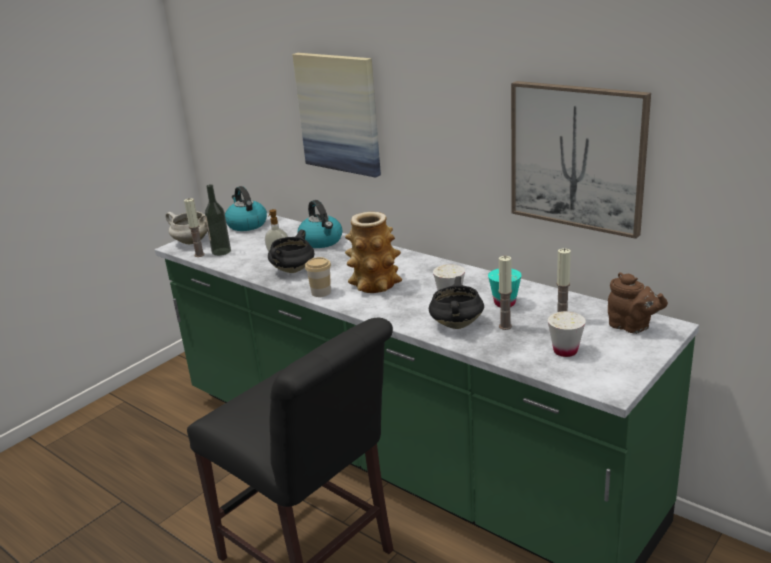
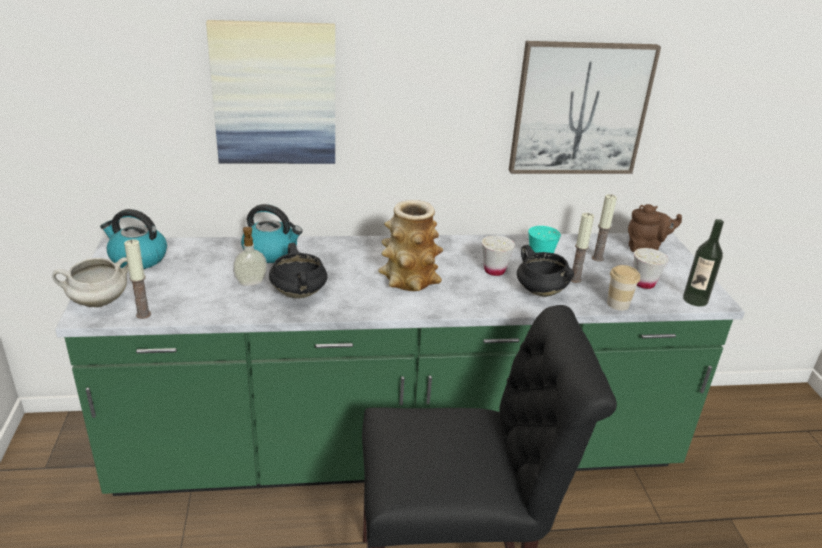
camera: 50 degrees left, 5 degrees up
(221, 251) = (167, 301): bottle -> bottle (695, 300)
(321, 292) = (374, 307): cup -> cup (618, 304)

